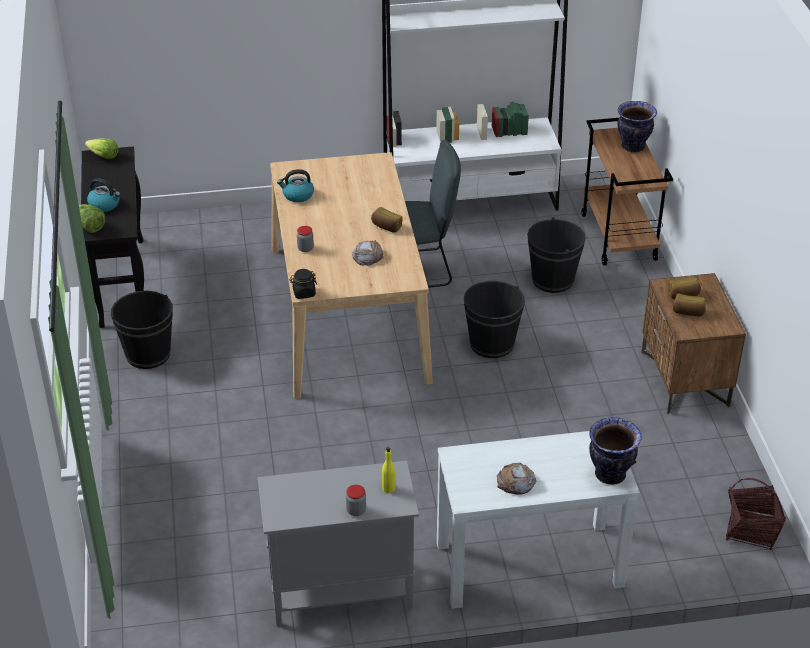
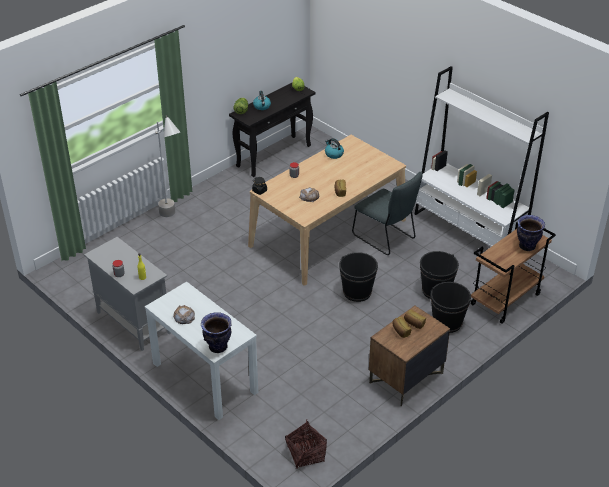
camera: 55 degrees right, 0 degrees up
(145, 446) = (173, 219): none -> grey floor lamp
(148, 354) = (233, 189): black bucket -> black bucket (447, 322)

